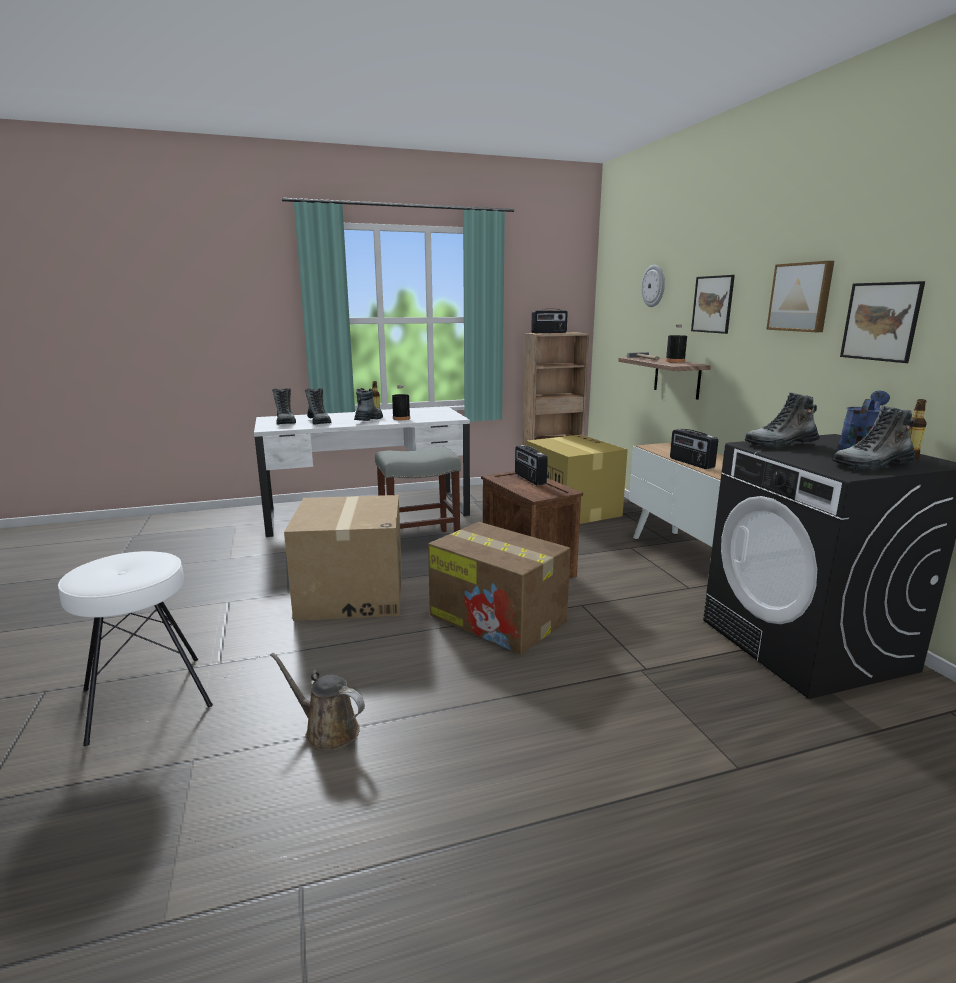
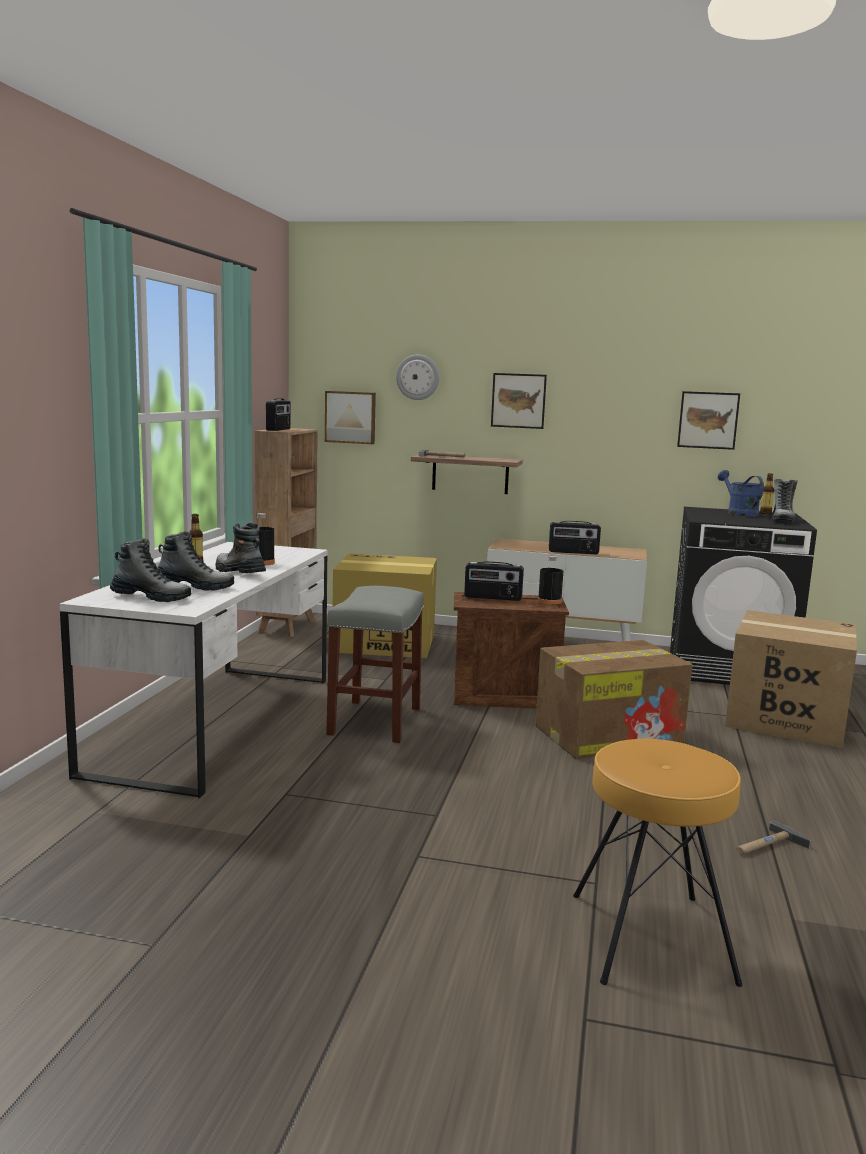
camera: 60 degrees left, 5 degrees down
(146, 697) = (649, 937): white stool -> brown stool
(327, 730) = (768, 846): brown watering can -> hammer
(351, 594) = (481, 782): cardboard box -> cardboard box (785, 719)
(675, 361) = (481, 457): black bottle -> black bottle (549, 601)
(780, 445) = (709, 517): boot -> none
(801, 297) = (630, 399): picture -> picture (350, 417)

